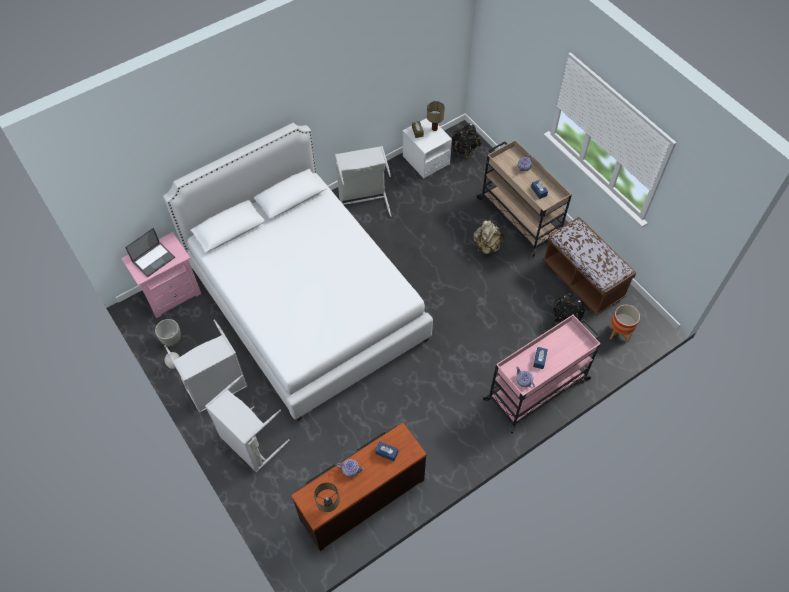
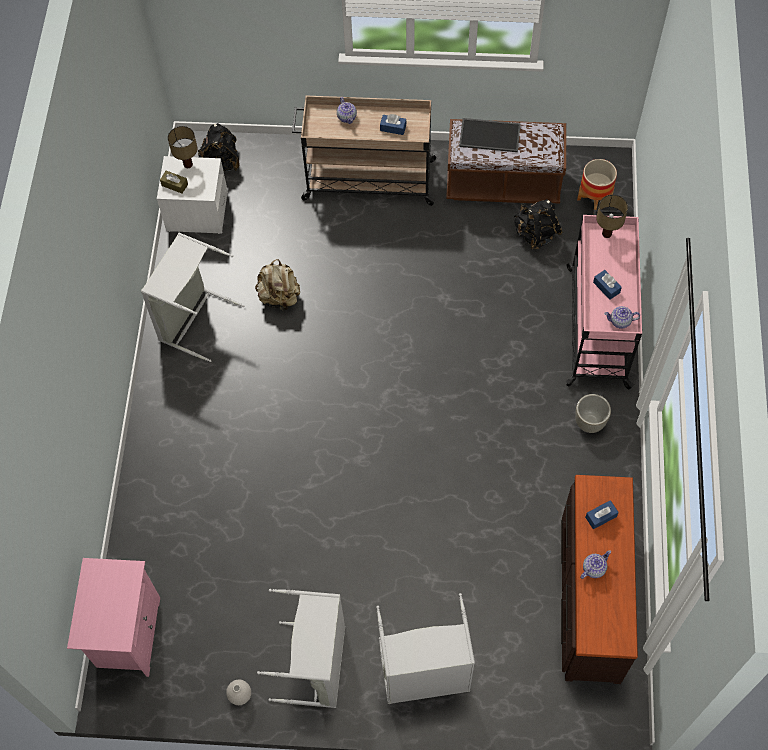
camera: 50 degrees left, 5 degrees up
(153, 259) = (106, 607): laptop -> none
(171, 339) = (199, 677): grey planter -> grey planter (590, 423)
(307, 303) = (285, 482): white bed -> none
(329, 508) = (623, 622): table lamp -> table lamp (607, 234)
(486, 246) = (377, 240): beige backpack -> beige backpack (280, 297)
(587, 241) = (490, 134): none -> tray

